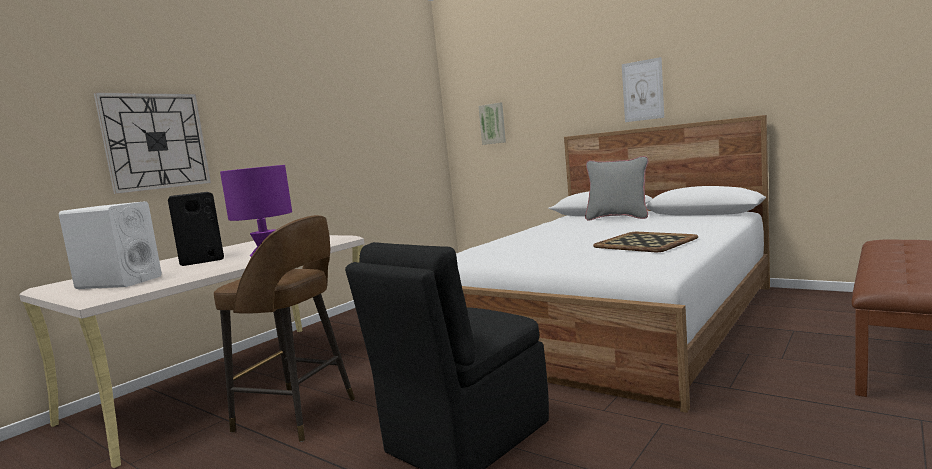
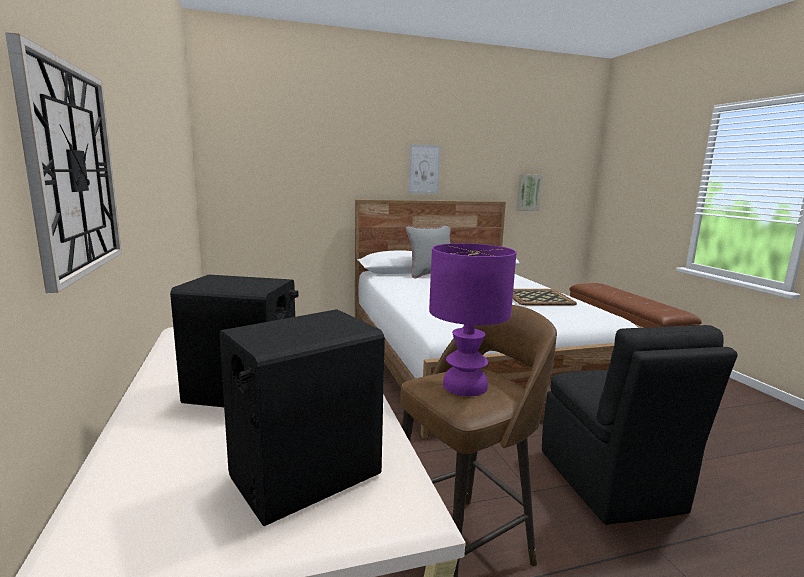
camera: 55 degrees left, 5 degrees up
(119, 282) = (304, 476): white speaker -> black speaker
(493, 124) = (268, 175): picture -> picture (528, 192)

